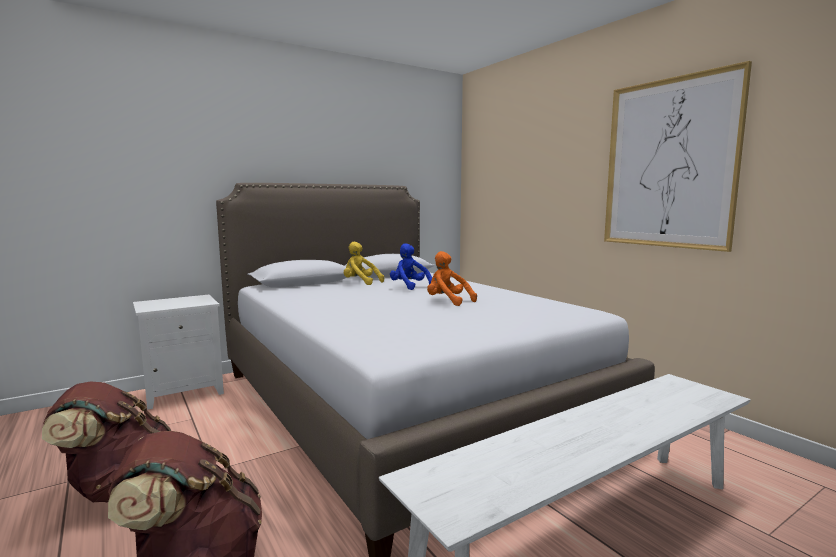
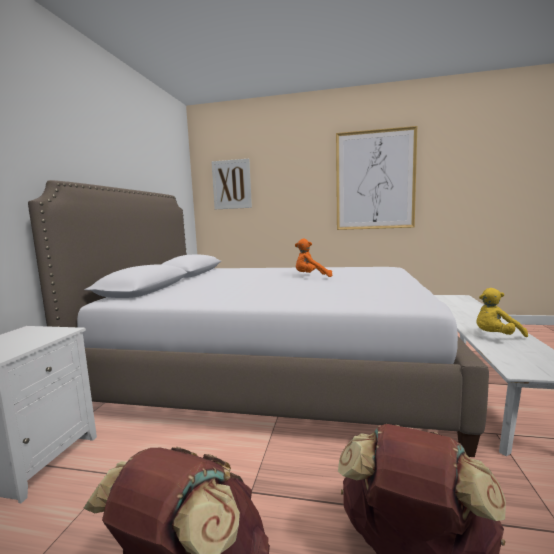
camera: 45 degrees left, 0 degrees up
(360, 283) = (199, 280): yellow plush toy -> yellow plush toy (495, 337)
(409, 287) = (248, 276): blue plush toy -> none
(494, 169) = (231, 184): none -> picture

